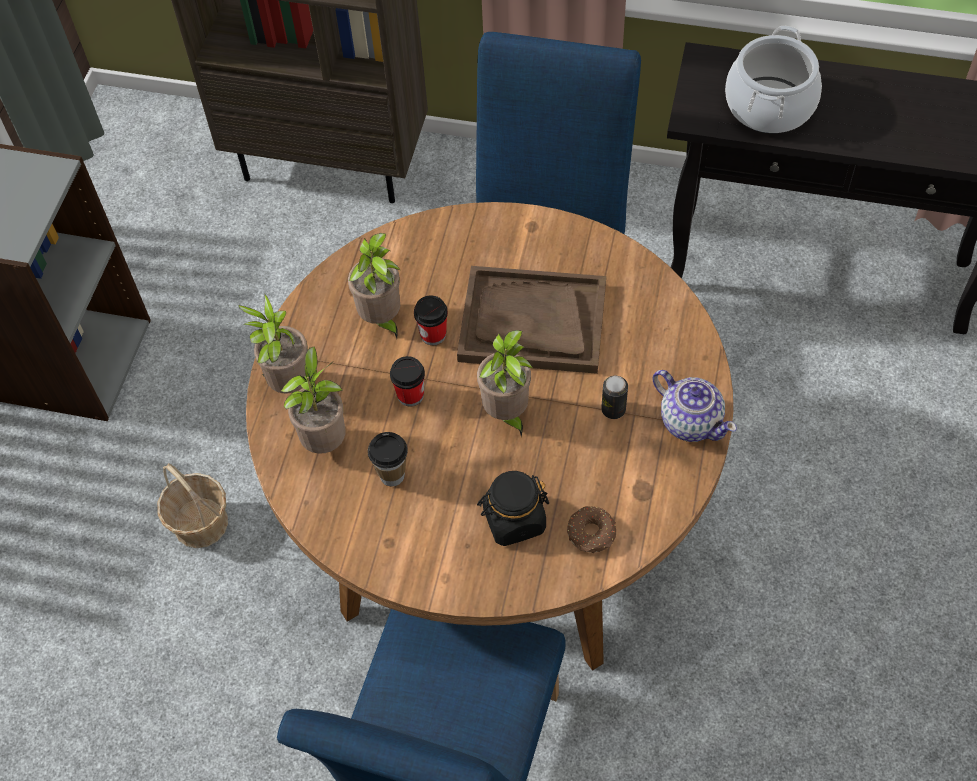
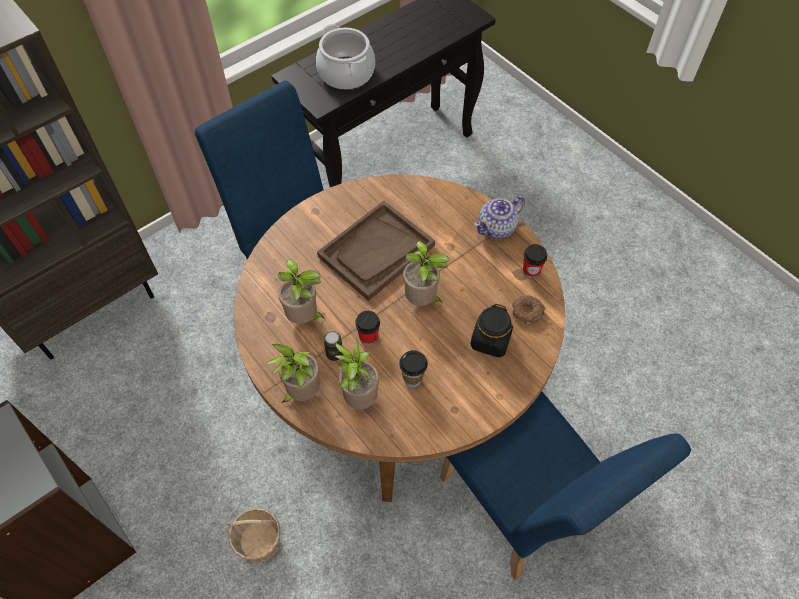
camera: 55 degrees left, 0 degrees up
(433, 334) = (339, 300): cup -> cup (531, 271)
(613, 409) = (462, 254): can -> can (334, 354)
(690, 421) = (497, 228): teapot -> teapot turned 150 degrees clockwise

